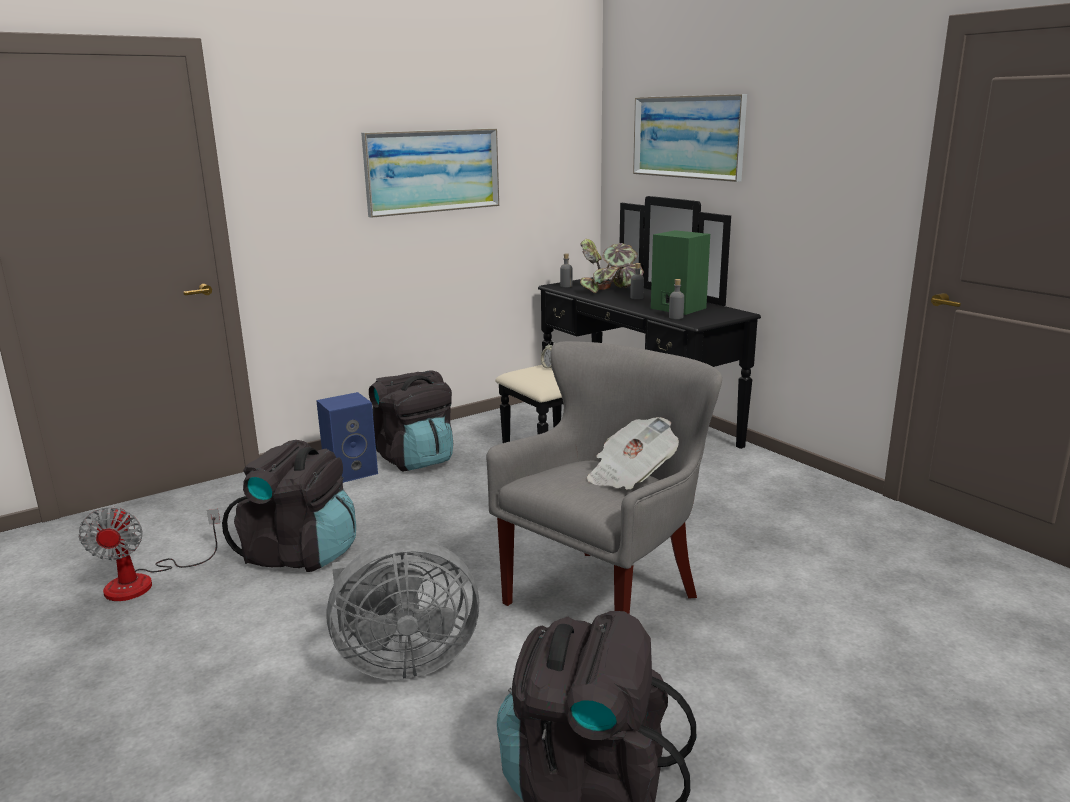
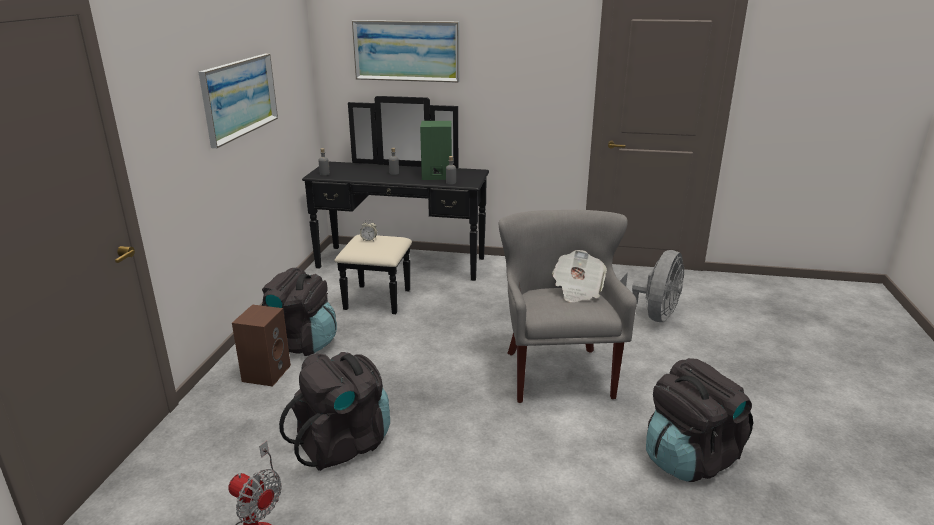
camera: 45 degrees left, 5 degrees up
(351, 471) = (266, 372): blue speaker -> brown speaker
(402, 662) = (524, 462): grey fan -> grey fan (650, 317)
(610, 290) = (362, 171): potted plant -> none

